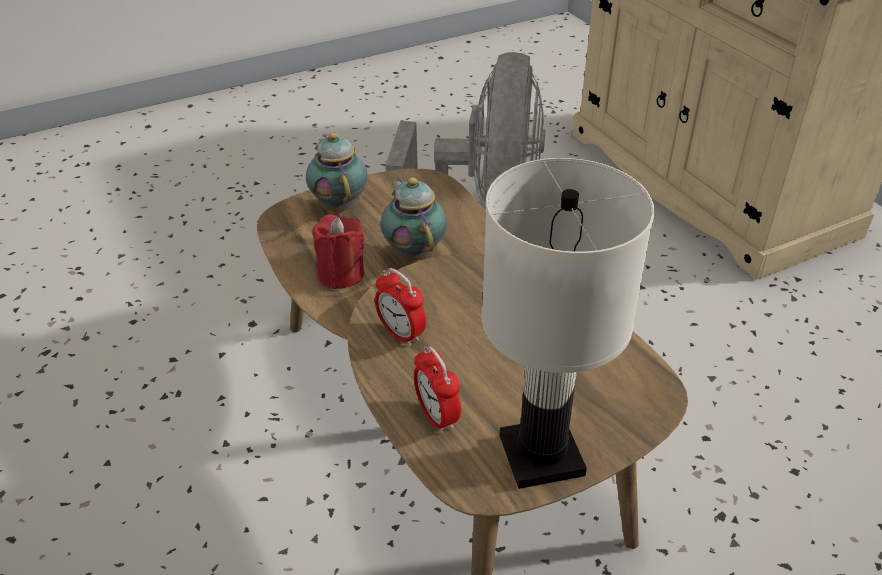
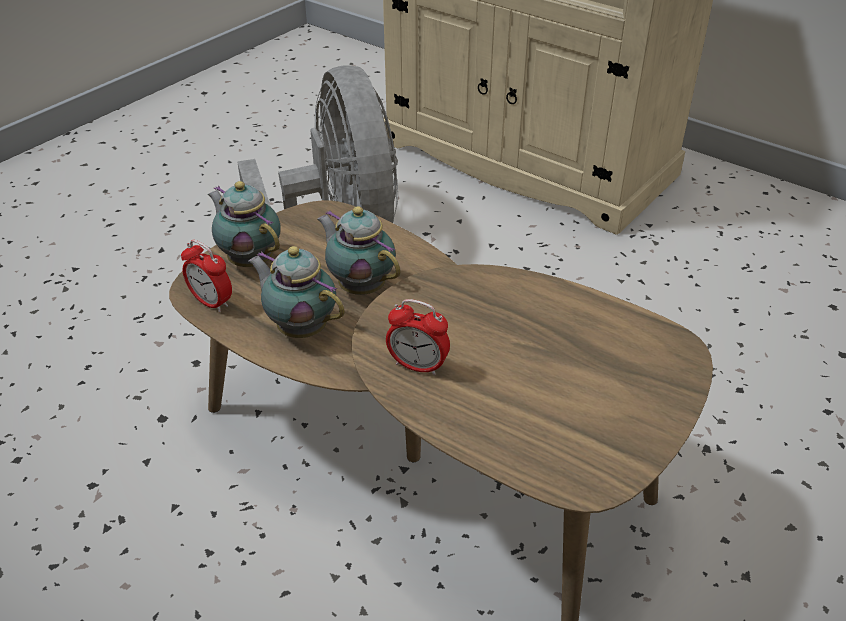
camera: 25 degrees left, 0 degrees up
(341, 274) = (300, 328): red candle -> teapot
(437, 416) = (507, 433): alarm clock -> alarm clock (211, 302)
(542, 454) = (623, 434): white table lamp -> none

